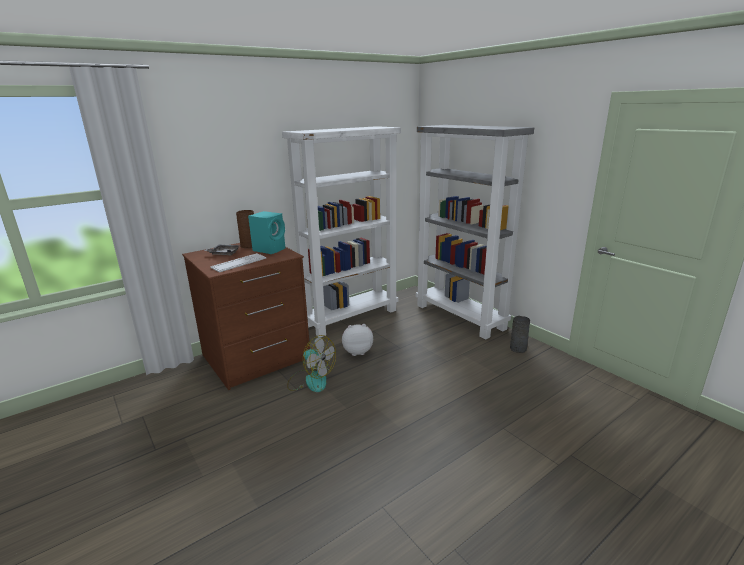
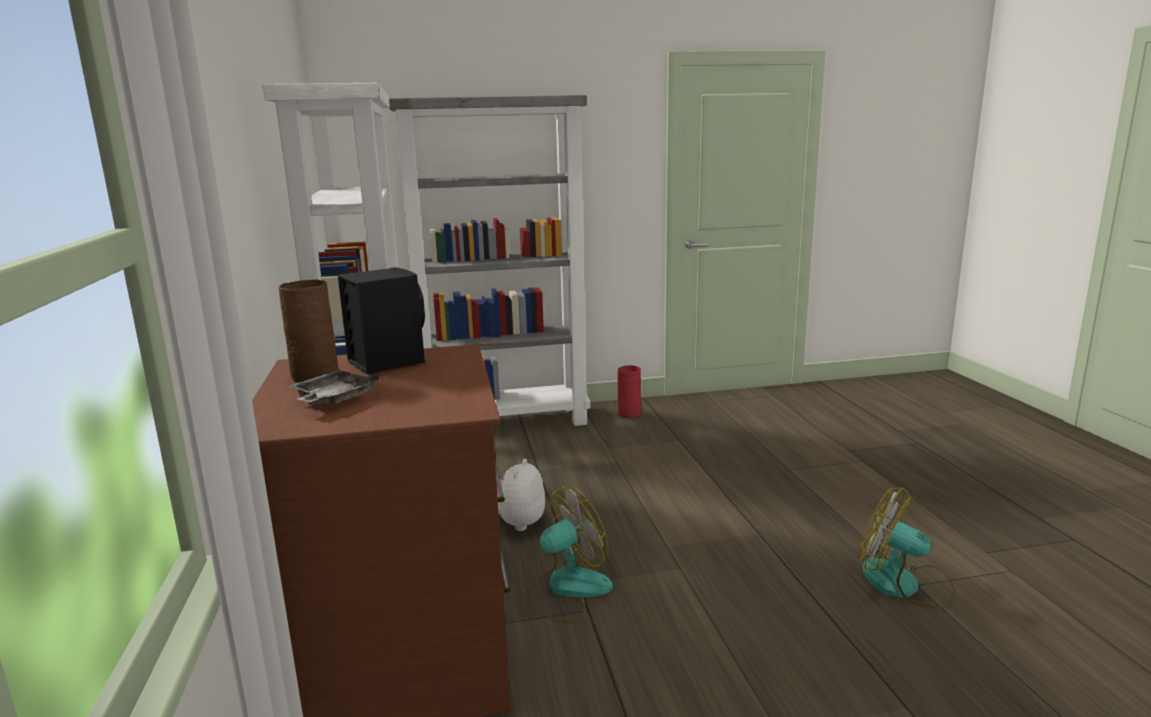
camera: 65 degrees left, 5 degrees down
(239, 263) = (439, 389): keyboard -> none
(270, 249) = (386, 361): turquoise speaker -> black speaker
(378, 500) = (903, 585): none -> fan
(518, 348) = (629, 414): grey vase -> red vase

